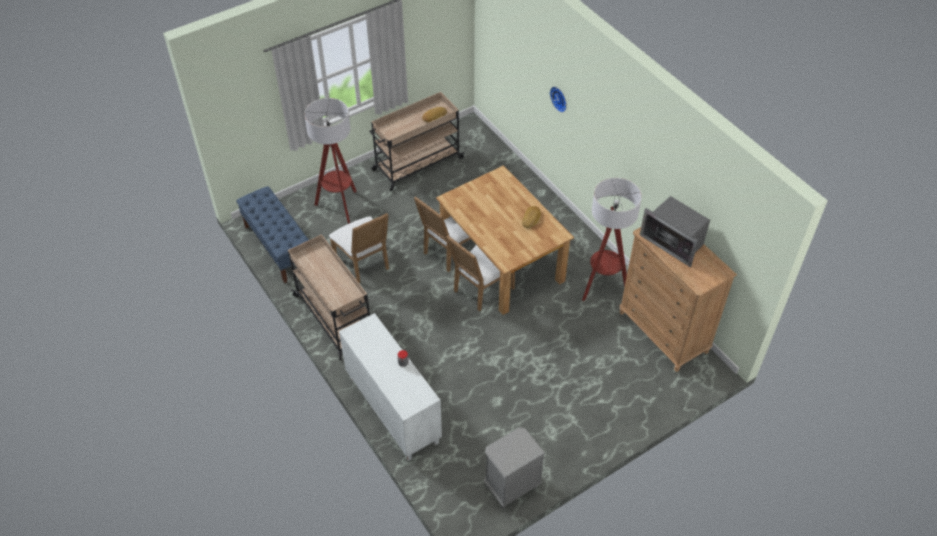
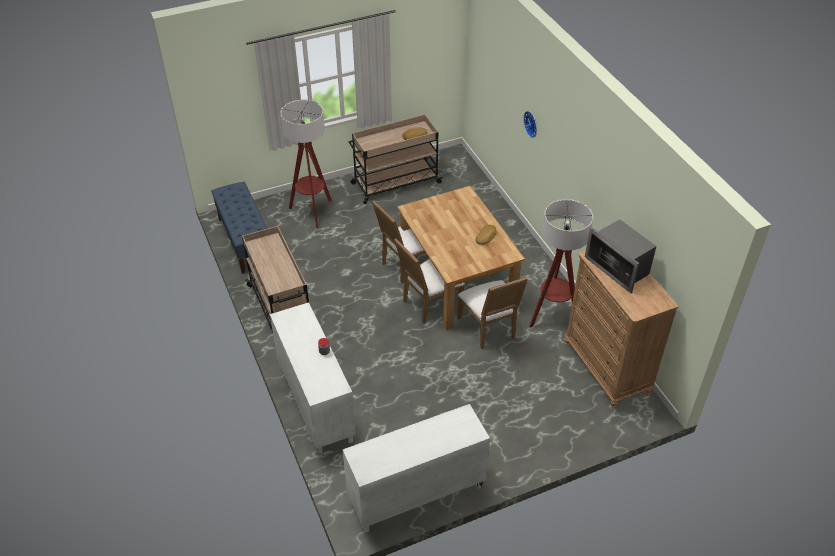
camera: 10 degrees right, 5 degrees down
(364, 264) = (322, 266): white chair -> white chair (489, 329)
(511, 486) = (416, 495): grey nightstand -> white cabinet

